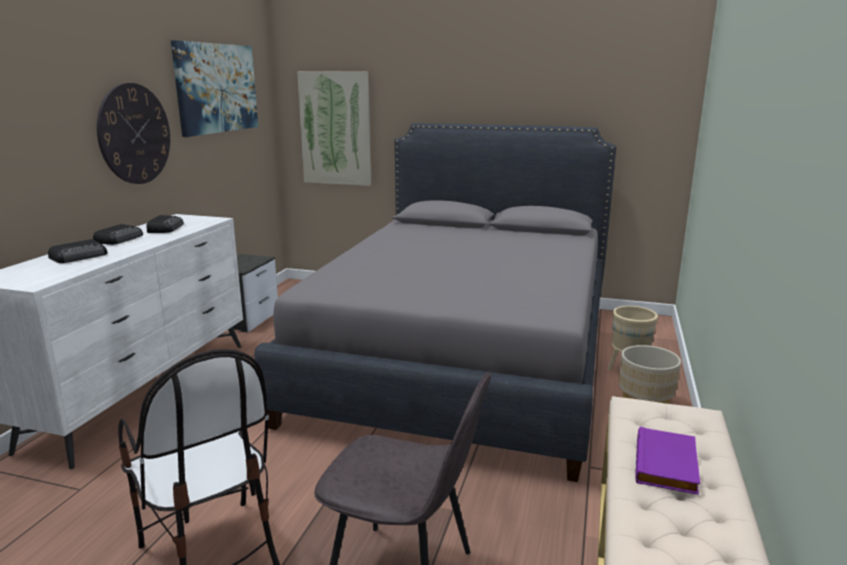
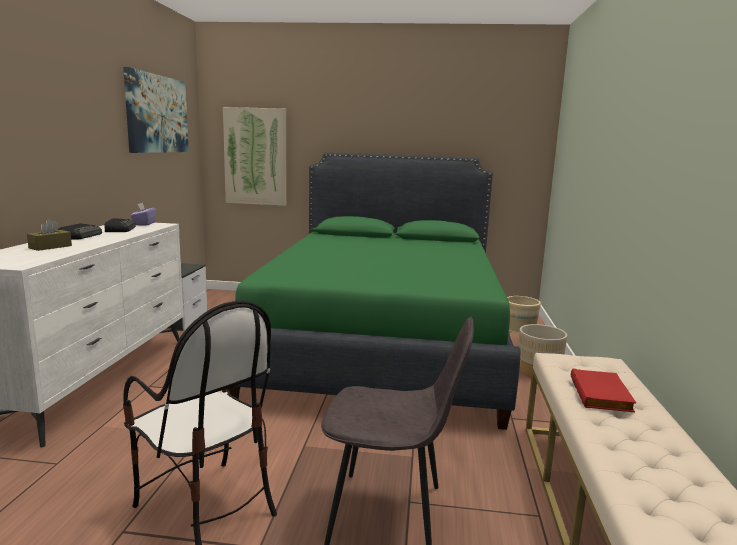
camera: 10 degrees left, 5 degrees down
(80, 256) = (50, 247): radio -> brown tissue box
(134, 134) = (92, 144): wall clock -> none
(195, 219) = (144, 224): none -> purple tissue box
(464, 358) = (382, 344): grey bed -> green bed
(668, 465) = (602, 394): purple book -> red book

